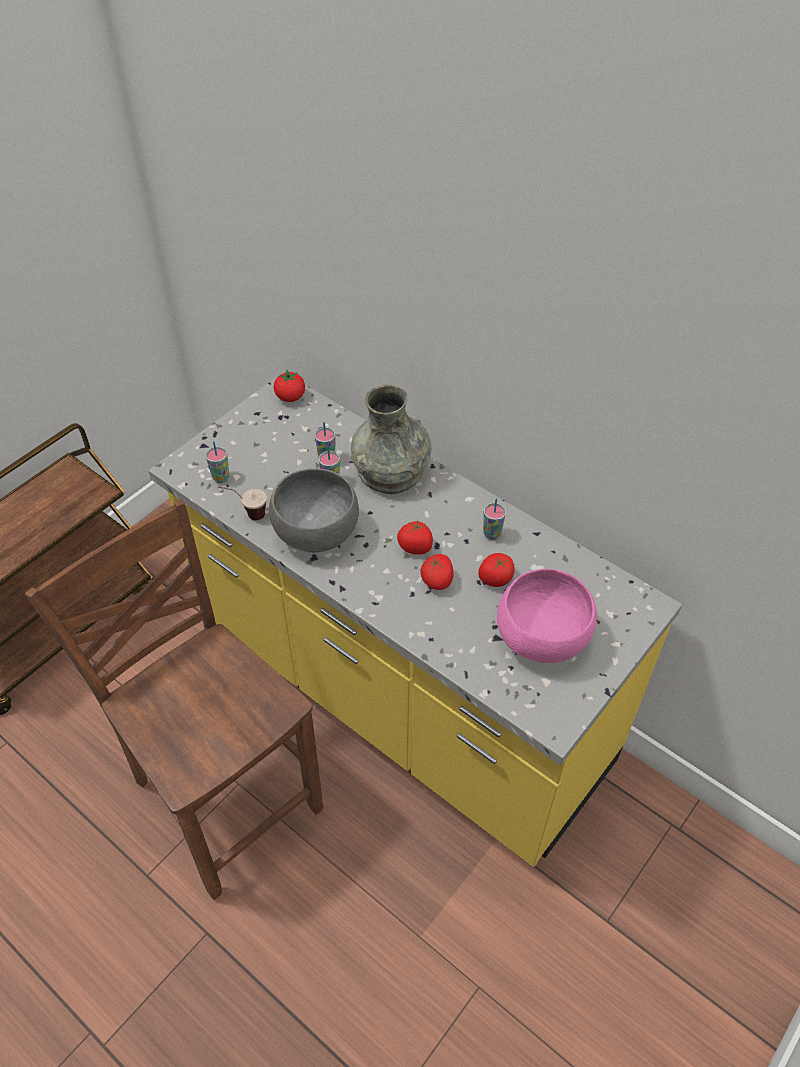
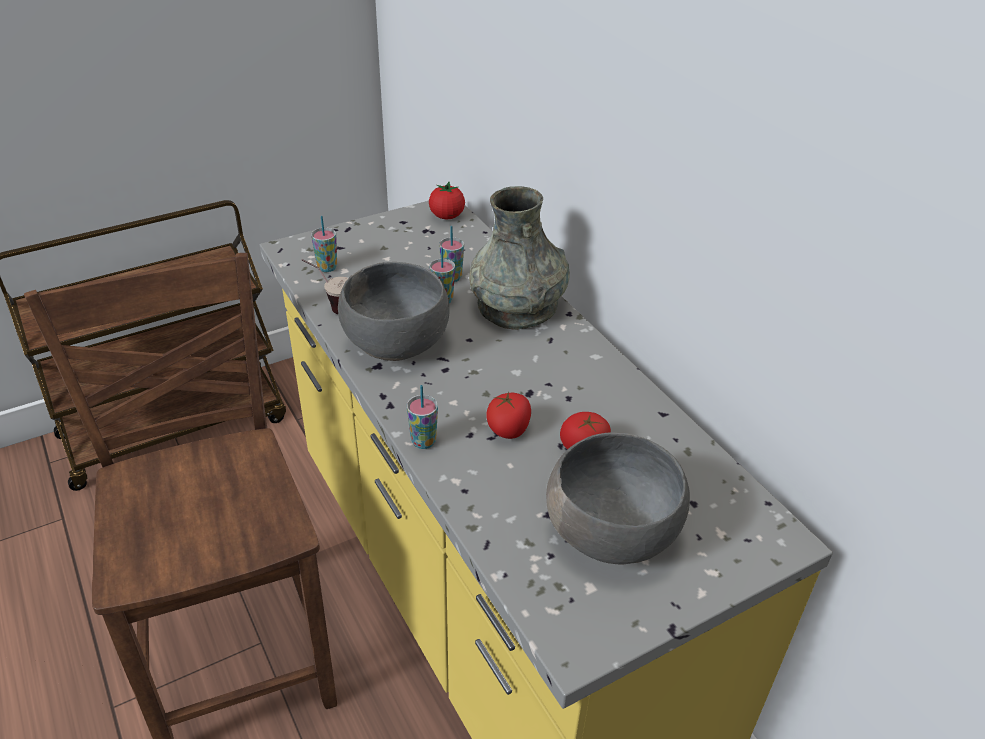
camera: 20 degrees right, 10 degrees down
(415, 547) = (502, 387): tomato -> none
(492, 534) = (604, 399): cup -> cup (423, 441)
(541, 637) = (610, 531): pink bowl -> grey bowl

